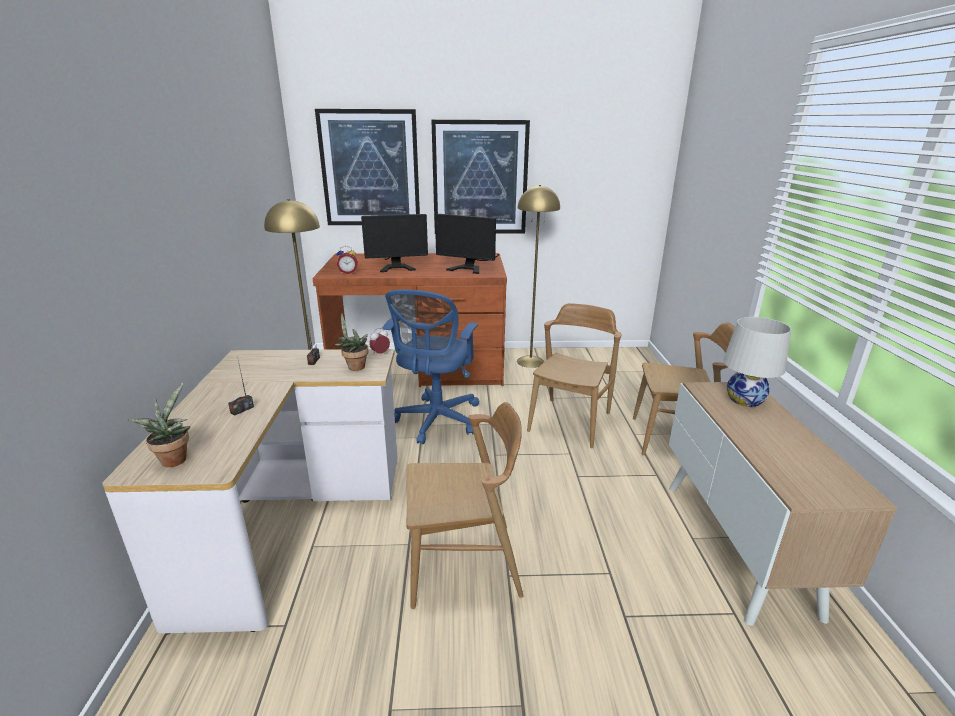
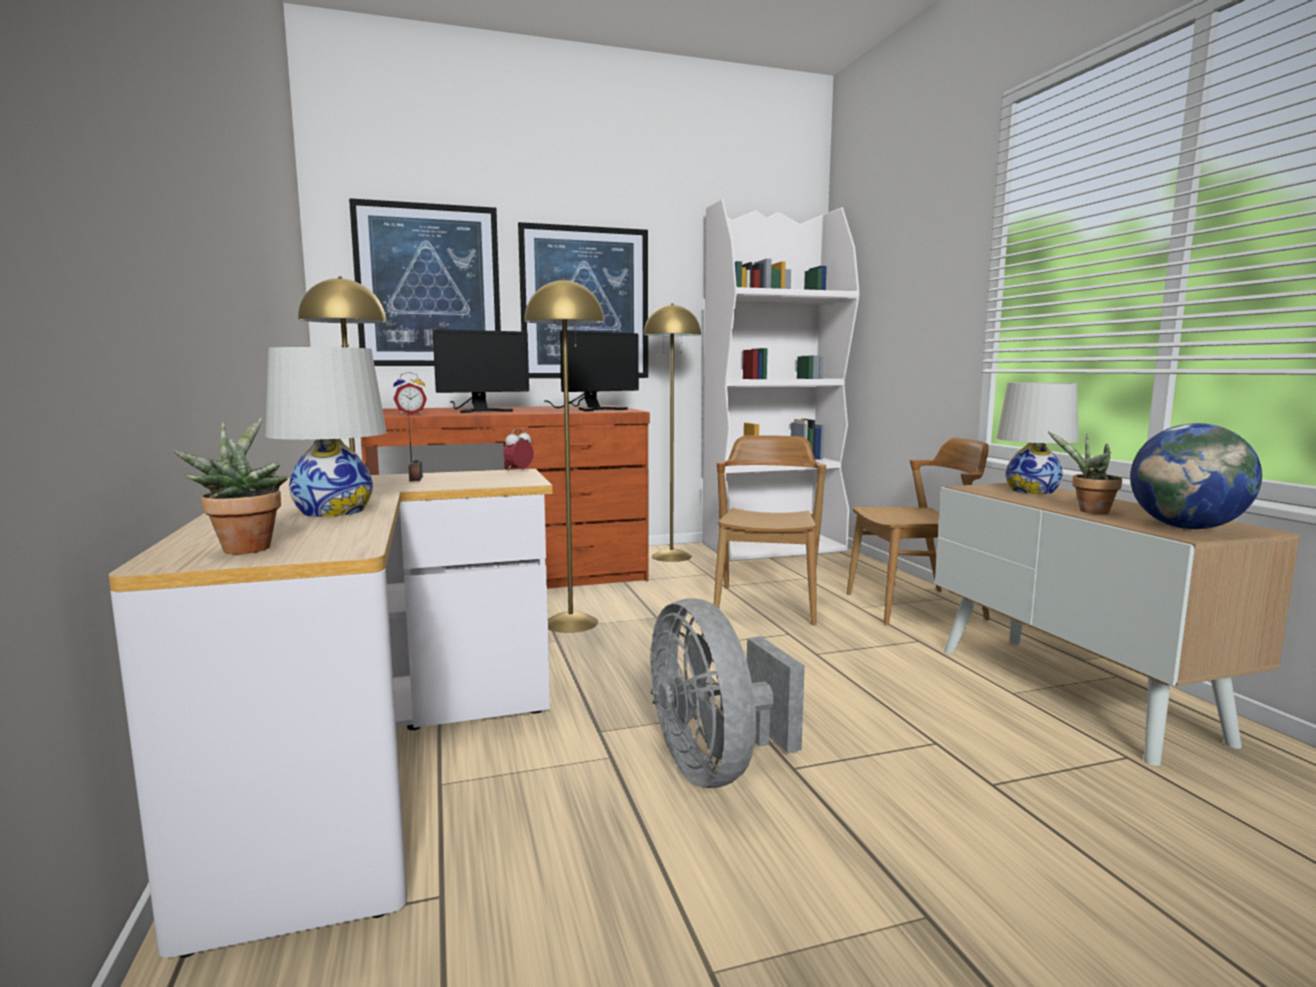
camera: 15 degrees left, 15 degrees down
(242, 410) = (333, 511): radio -> white table lamp
(354, 366) = (489, 479): potted plant -> potted plant (1089, 511)
(436, 421) = (570, 623): blue office chair -> yellow floor lamp
(463, 564) = (715, 766): brown chair -> grey fan
(471, 267) = (590, 409): monitor -> monitor turned 45 degrees counterclockwise
(607, 359) = (773, 547): none -> white bookcase
(810, 482) = (1187, 528): none -> globe

